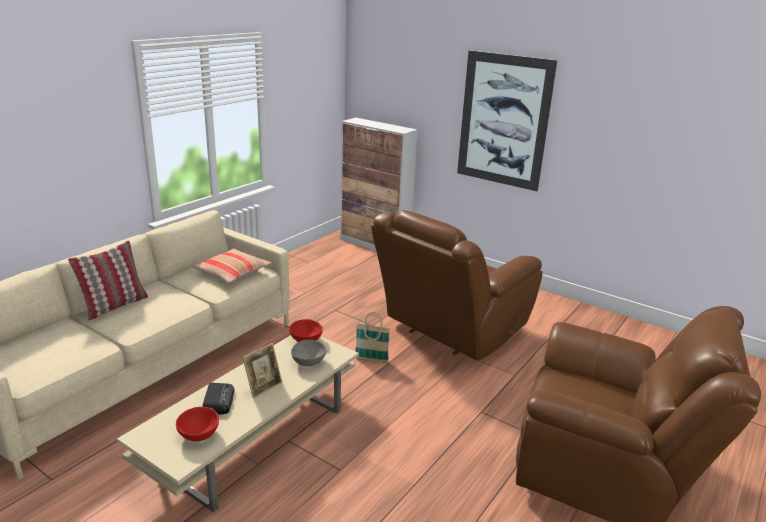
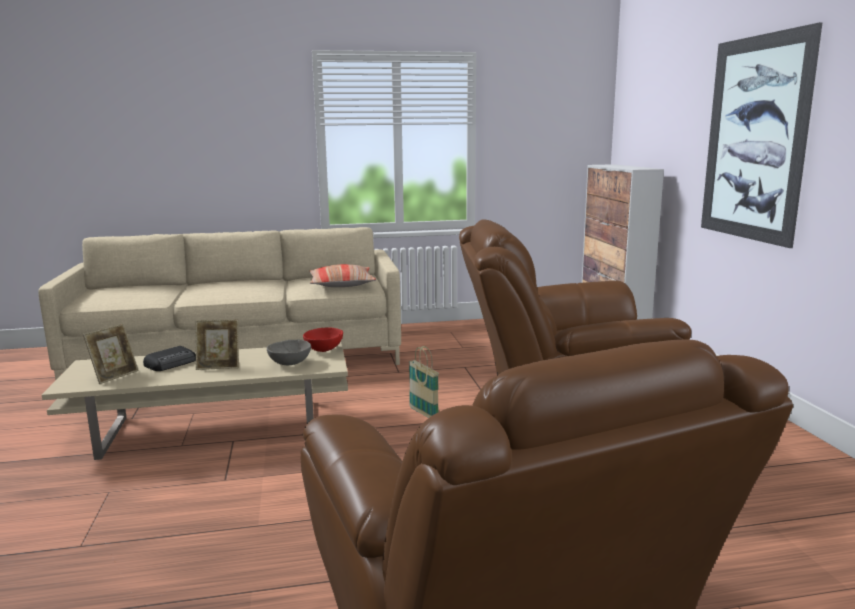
camera: 45 degrees right, 10 degrees down
(114, 306) = (217, 284): pillow -> none
(199, 434) = (114, 376): red bowl -> picture frame

